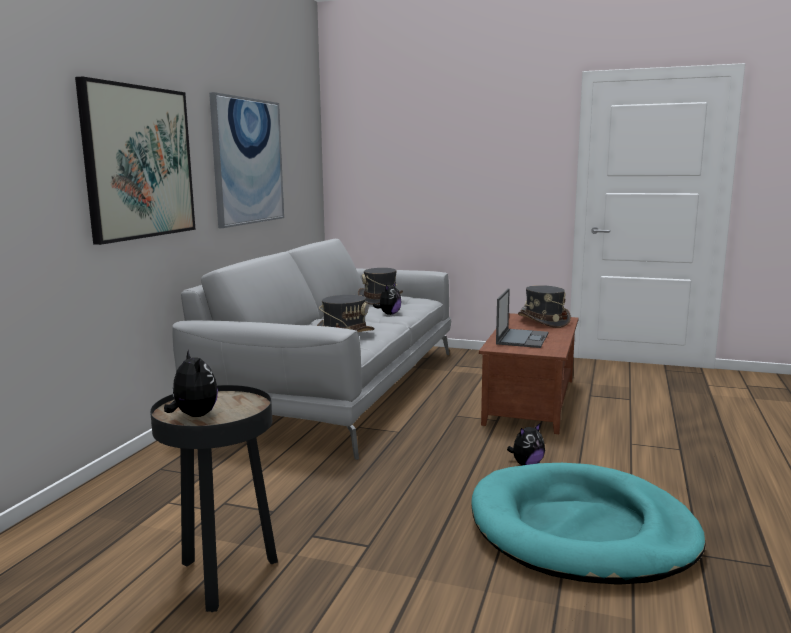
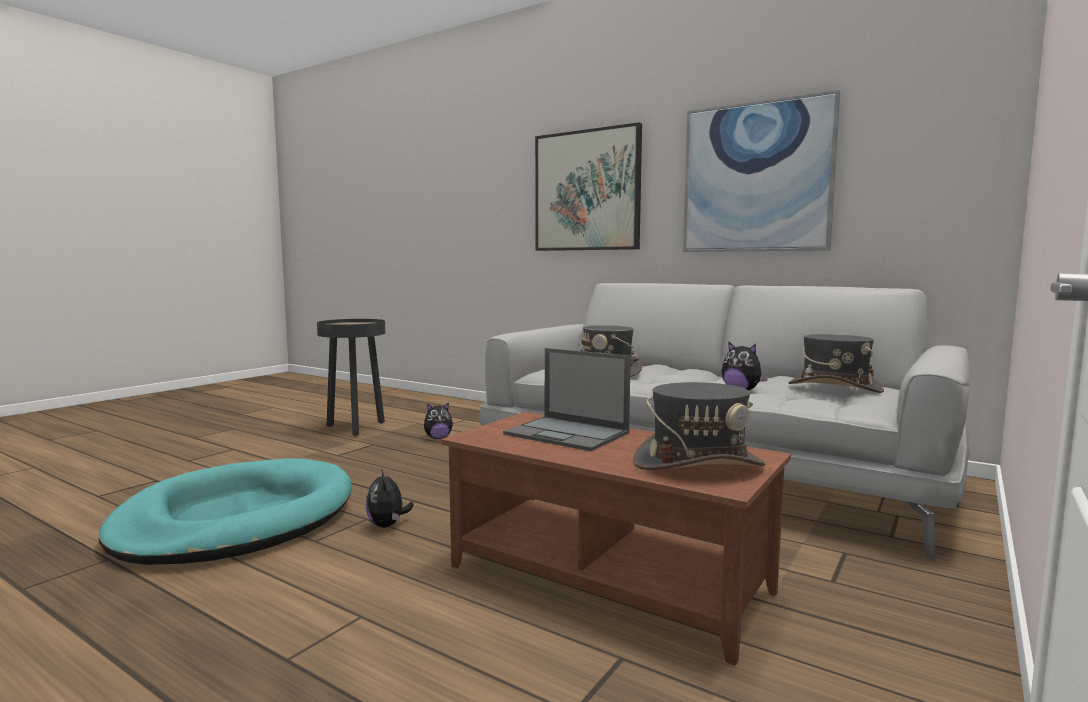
camera: 105 degrees right, 5 degrees down
(193, 416) = (346, 323): plush toy -> plush toy (438, 438)

